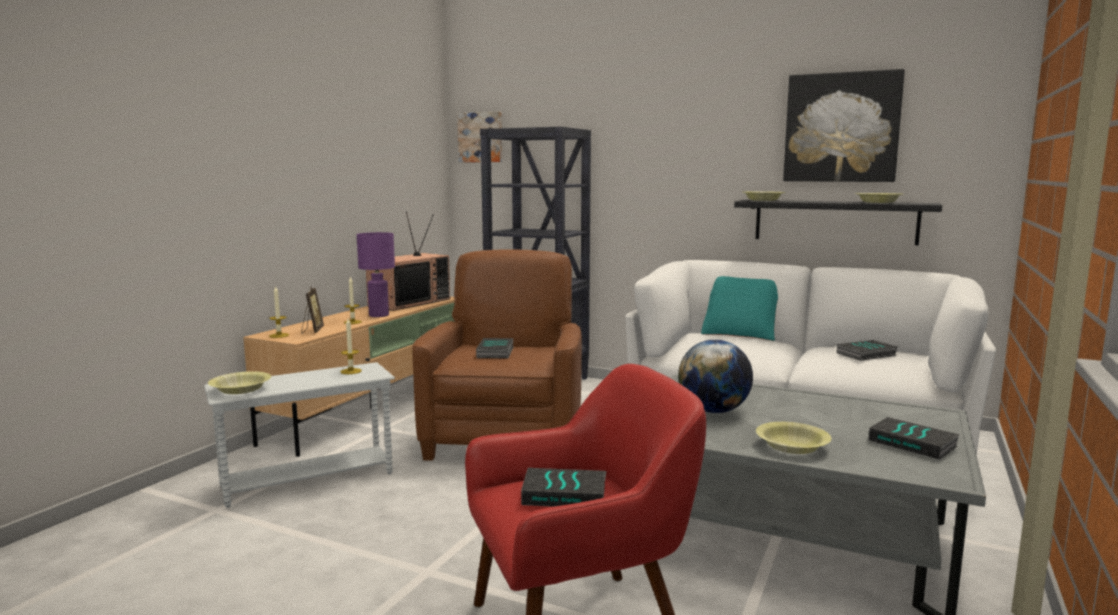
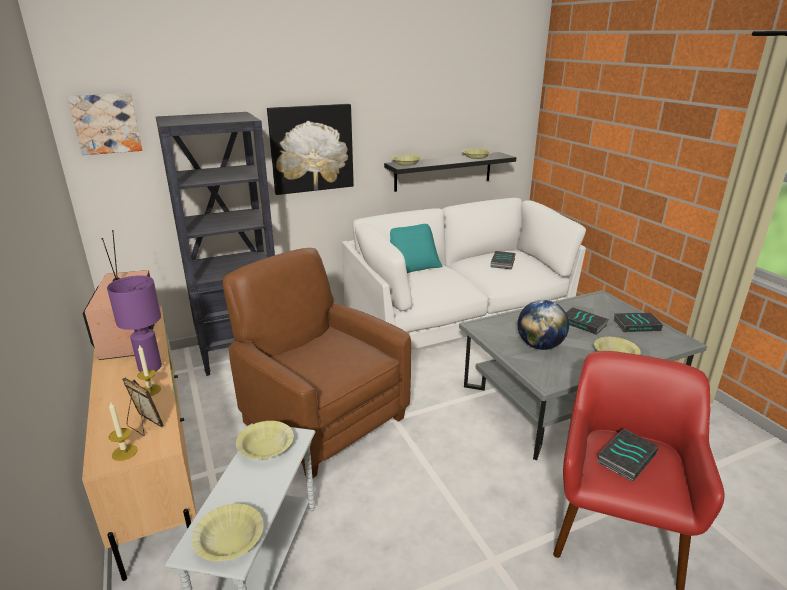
camera: 50 degrees left, 15 degrees up
(351, 371) = (266, 447): candle -> yellow bowl
(496, 352) = (322, 358): book -> book (584, 323)
(841, 127) = (446, 103): picture -> picture (311, 148)

